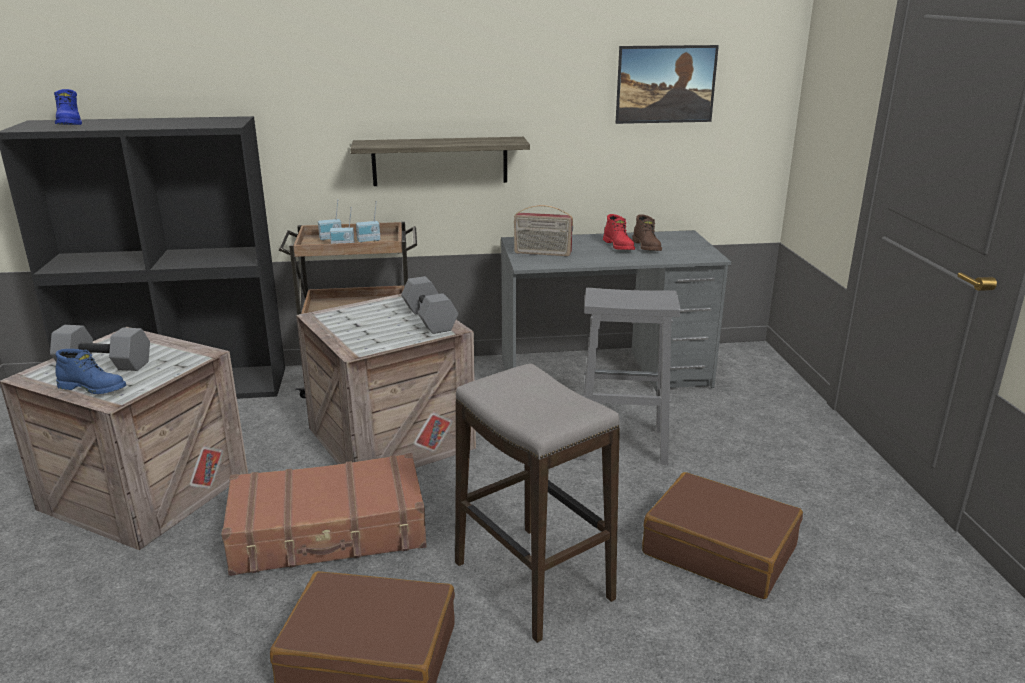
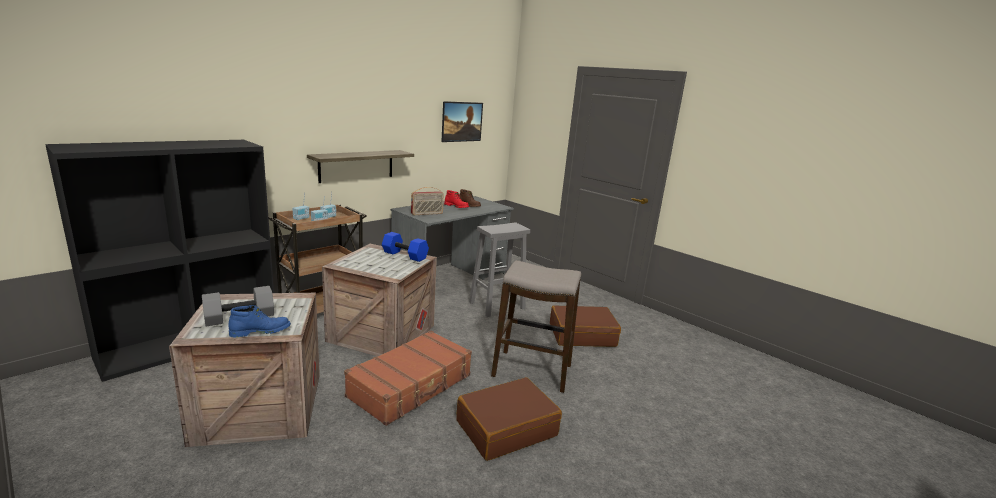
camera: 40 degrees left, 5 degrees down
(70, 123) = (105, 146): blue boot -> none
(431, 319) = (405, 255): grey dumbbell -> blue dumbbell

